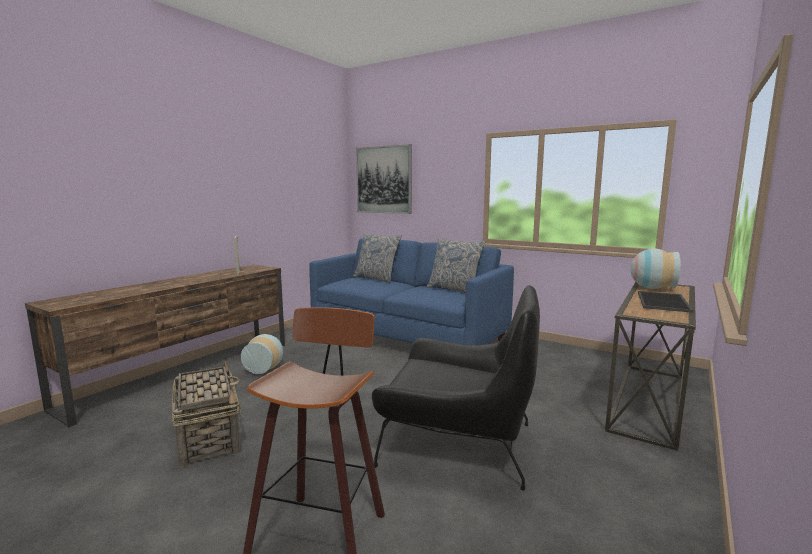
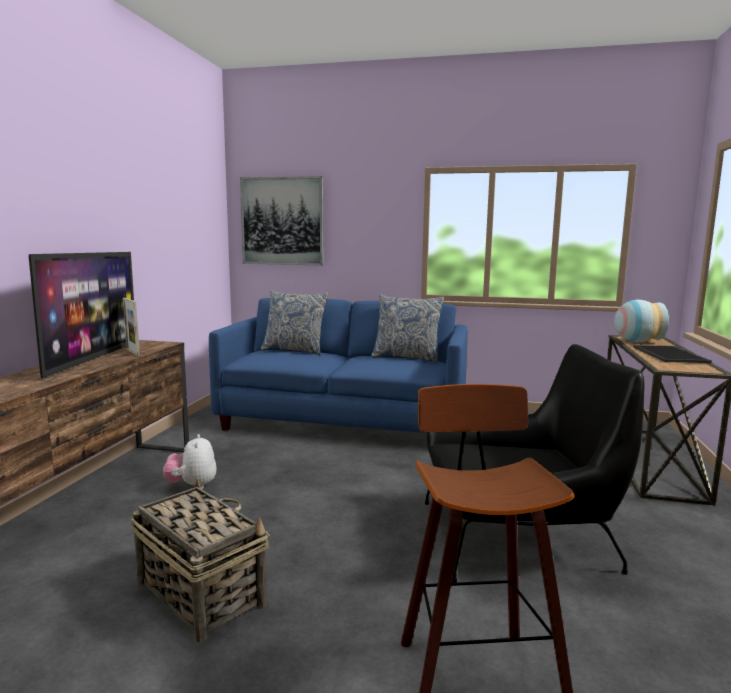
camera: 20 degrees left, 0 degrees up
(209, 275) = (93, 358): none -> television
(265, 369) = (192, 486): vase -> plush toy

